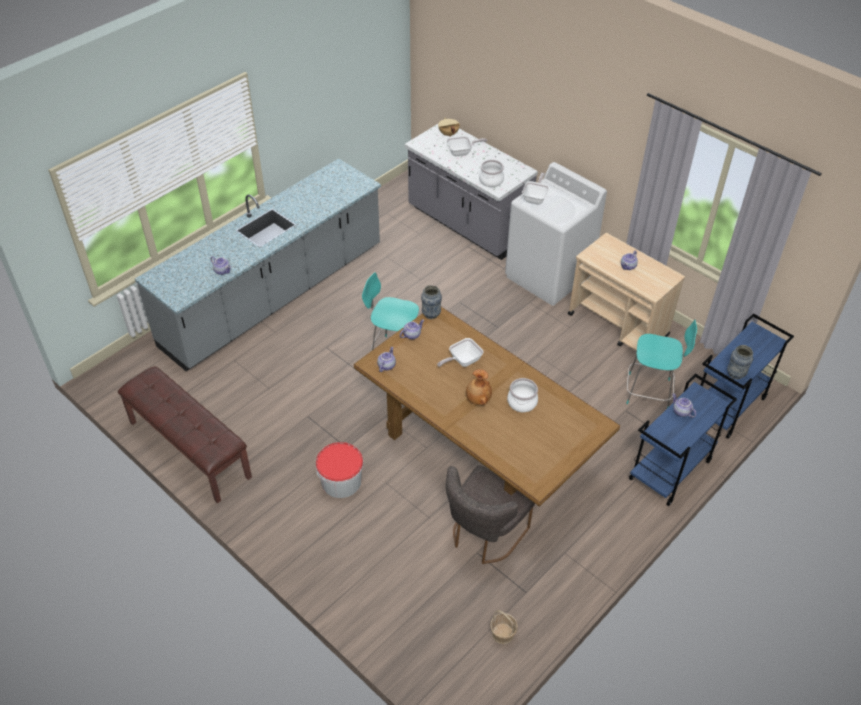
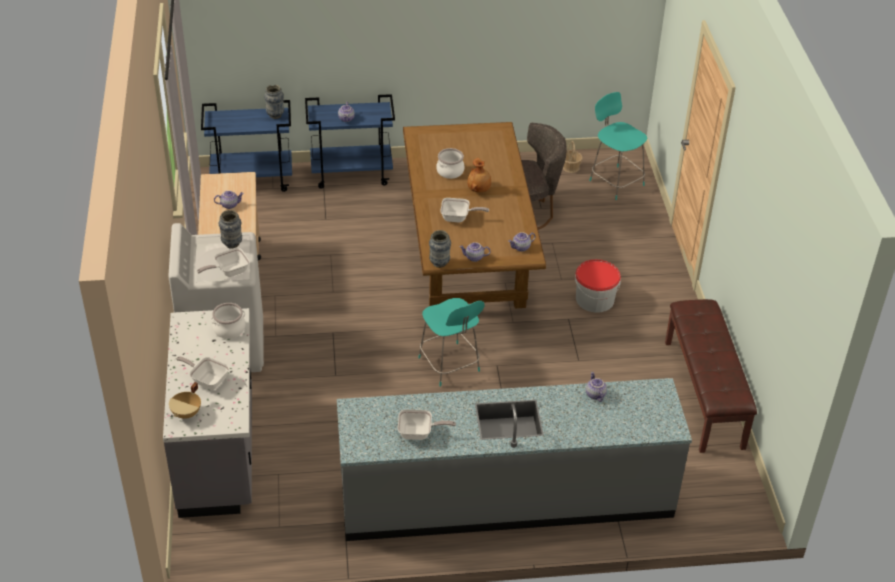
camera: 140 degrees left, 5 degrees down
(311, 192) = (419, 433): none -> frying pan
(561, 214) = (232, 244): none -> vase
(650, 392) = (289, 218): turquoise stool -> turquoise stool (615, 182)

